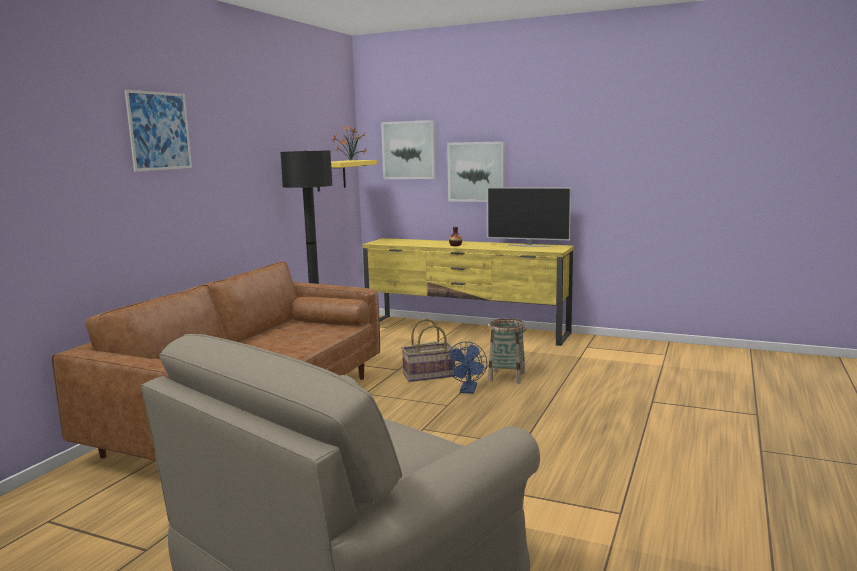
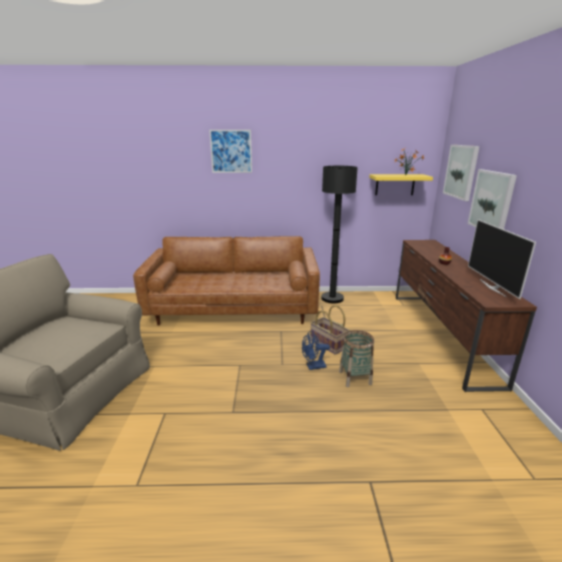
camera: 65 degrees right, 10 degrees up
(466, 330) = (440, 335): yellow tv stand -> brown tv stand

